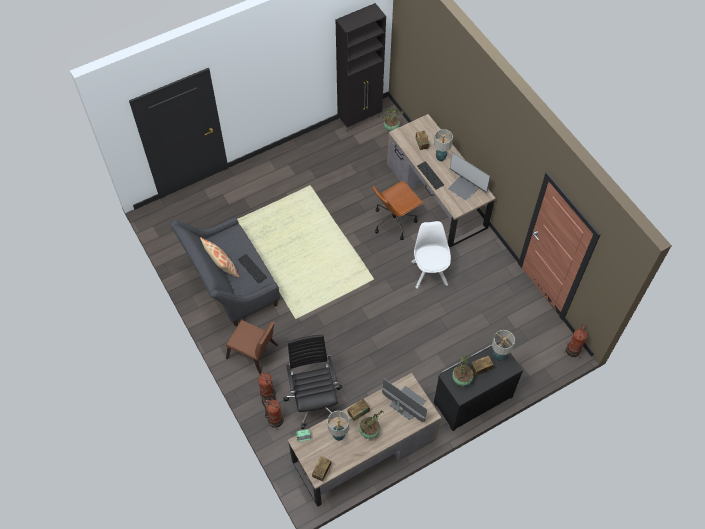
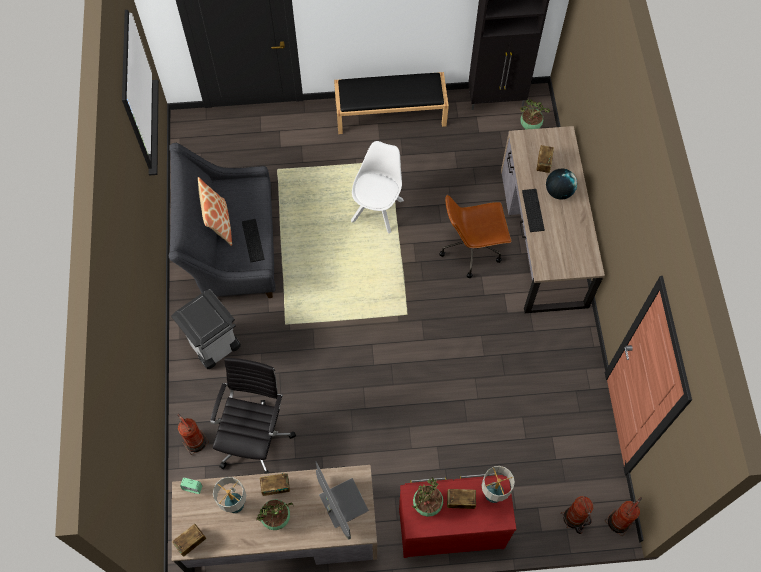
camera: 25 degrees right, 5 degrees up
(254, 354) = (214, 347): brown chair -> grey trash can
(268, 395) = (203, 406): fire extinguisher -> fire extinguisher (574, 519)
(294, 154) = (391, 113): none -> black bench
(429, 272) = (482, 334): white chair -> white chair (378, 209)
(440, 158) = (558, 192): table lamp -> globe
(464, 187) = (569, 244): monitor -> none
(471, 398) = (450, 525): black dresser -> red dresser

